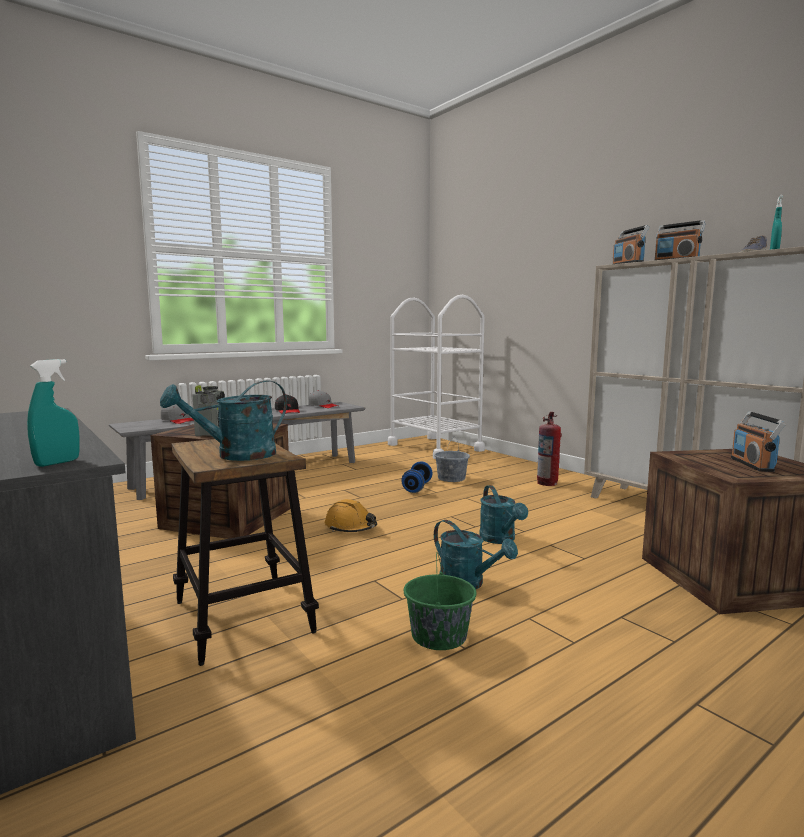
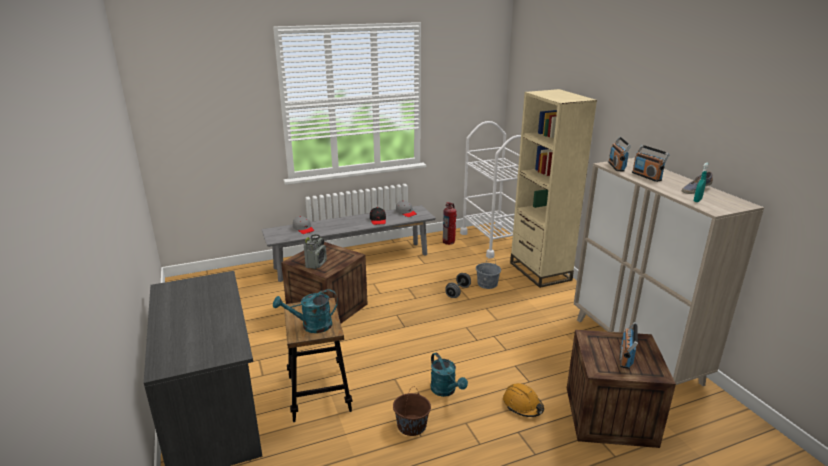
camera: 15 degrees right, 15 degrees up
(57, 463) = (227, 354): turquoise spray bottle -> none
(350, 527) = (398, 329): orange hard hat -> orange hard hat (523, 405)
(417, 487) = (458, 292): blue dumbbell -> grey dumbbell
(439, 636) = (411, 426): green bucket -> brown bucket
(500, 539) = (486, 355): turquoise watering can -> none
(509, 464) = (540, 271): none -> beige bookcase
(547, 483) = (555, 299): fire extinguisher -> fire extinguisher (449, 242)

